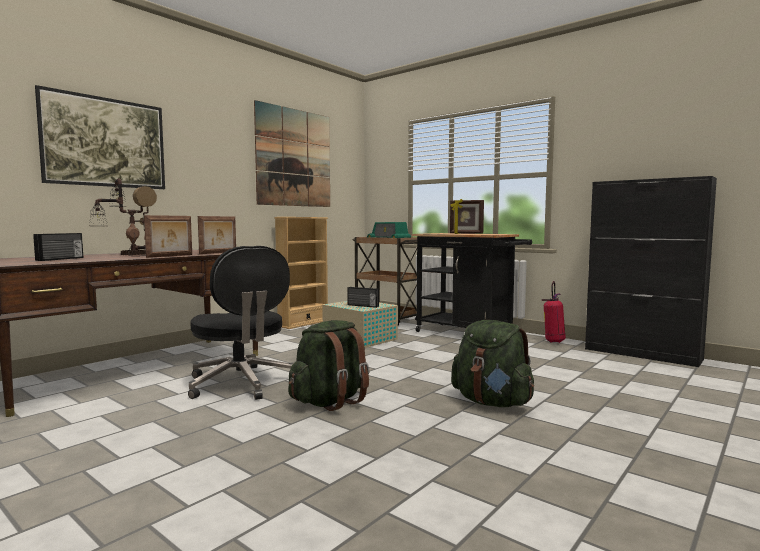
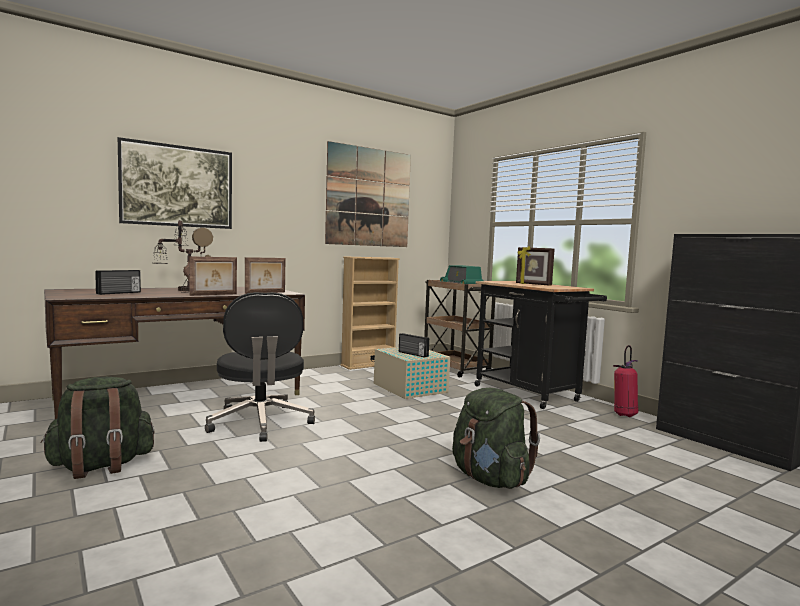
camera: 15 degrees right, 0 degrees up
(330, 401) = (326, 453): green backpack -> green backpack (101, 466)

